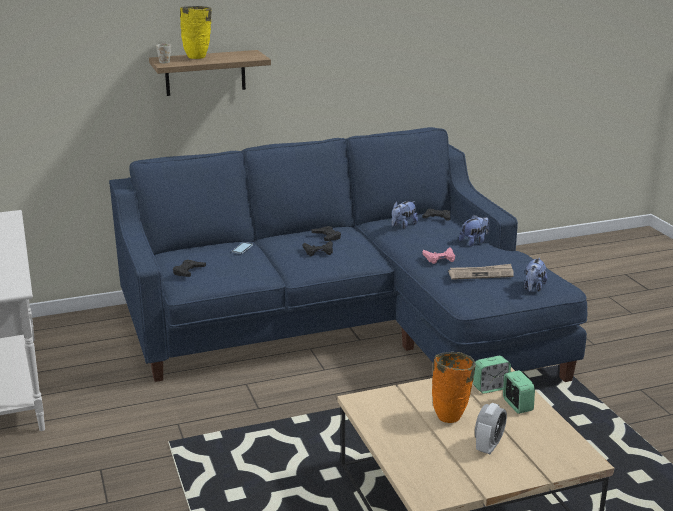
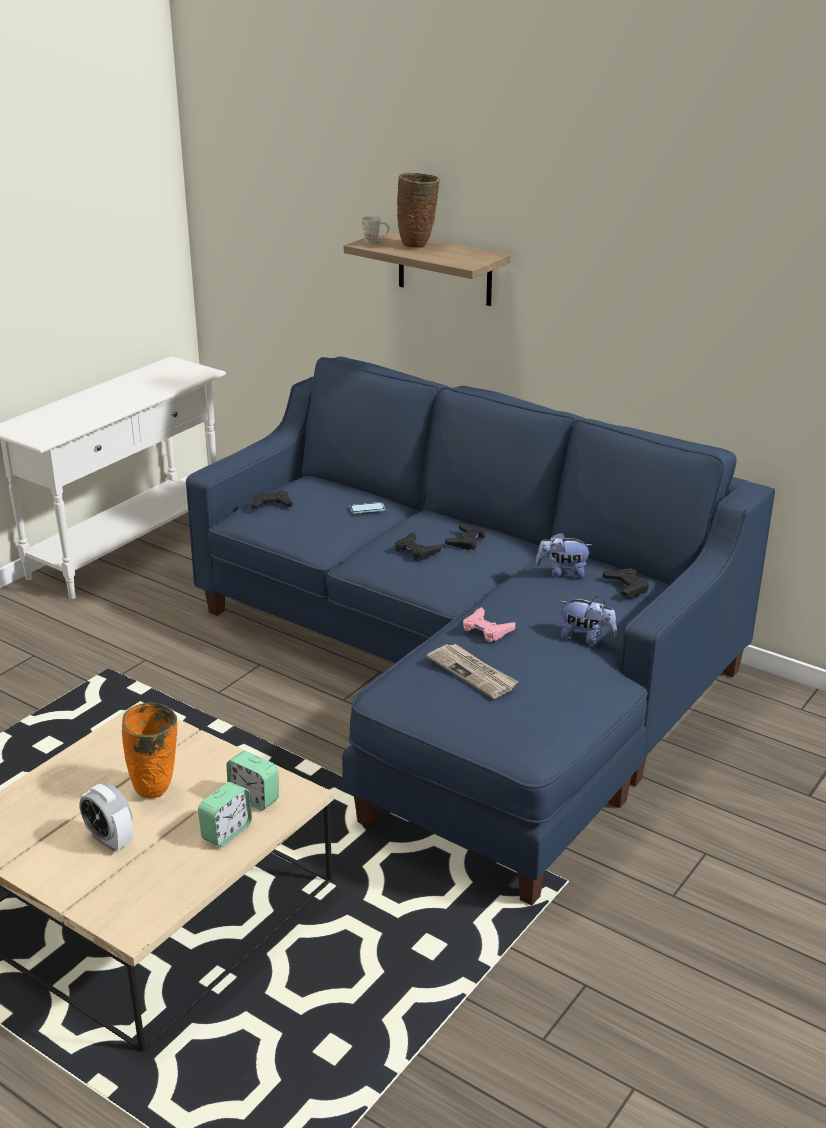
camera: 55 degrees right, 5 degrees up
(198, 57) = (417, 245): yellow vase -> brown vase
(488, 446) = (110, 840): alarm clock -> alarm clock turned 45 degrees clockwise
(533, 288) = (487, 727): plush toy -> none

